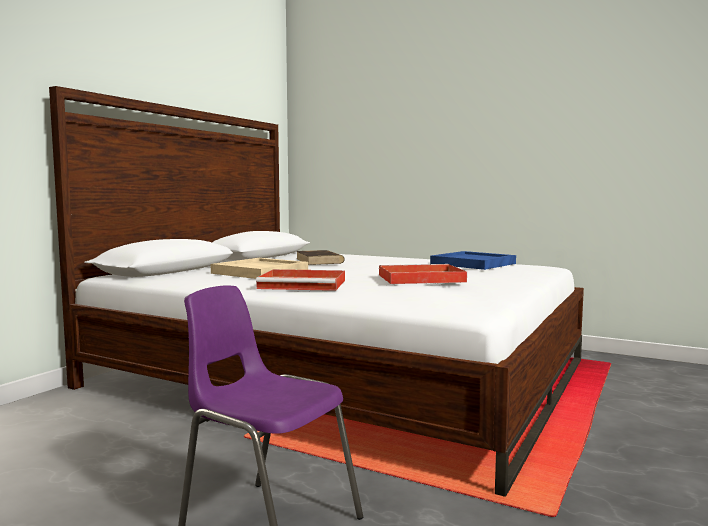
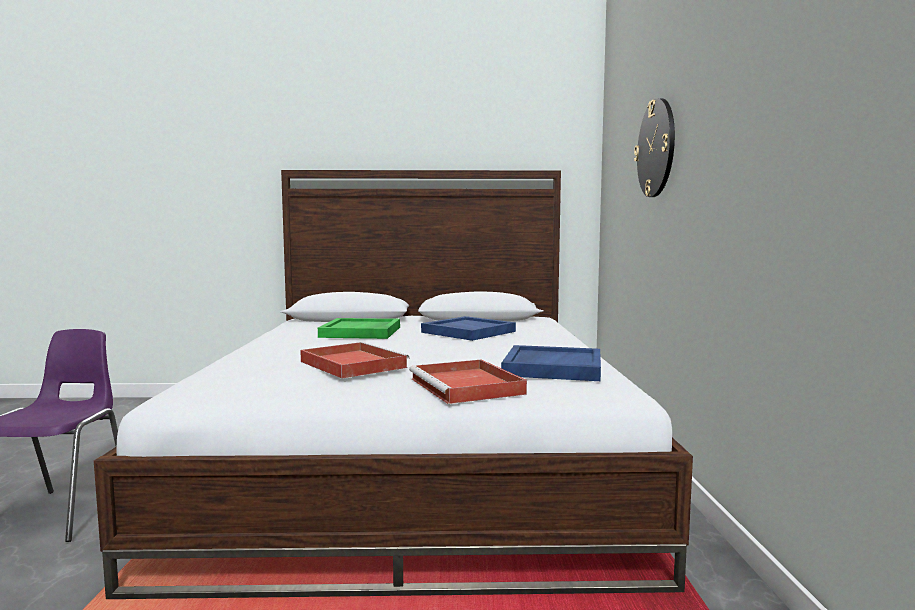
camera: 60 degrees right, 0 degrees up
(261, 272) = (361, 332): beige tray -> green tray
(304, 284) = (294, 347): red tray -> red tray (468, 386)
(319, 261) = (467, 332): brown book -> blue tray
(413, 119) = (656, 148): none -> wall clock

